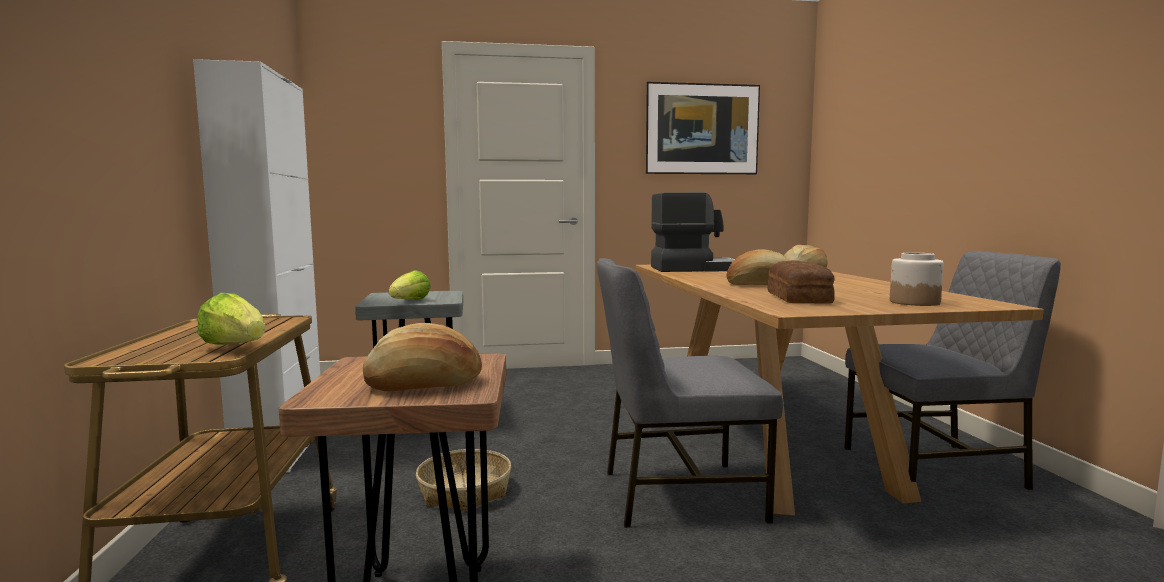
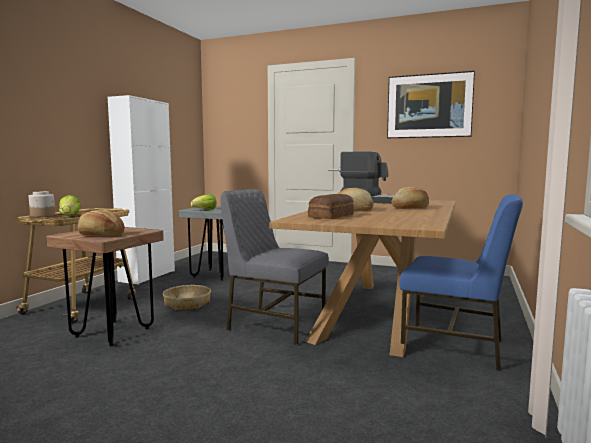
camera: 30 degrees right, 0 degrees up
(914, 302) = (382, 222): jar -> jar (43, 215)
(936, 468) = (455, 347): grey chair -> blue chair

